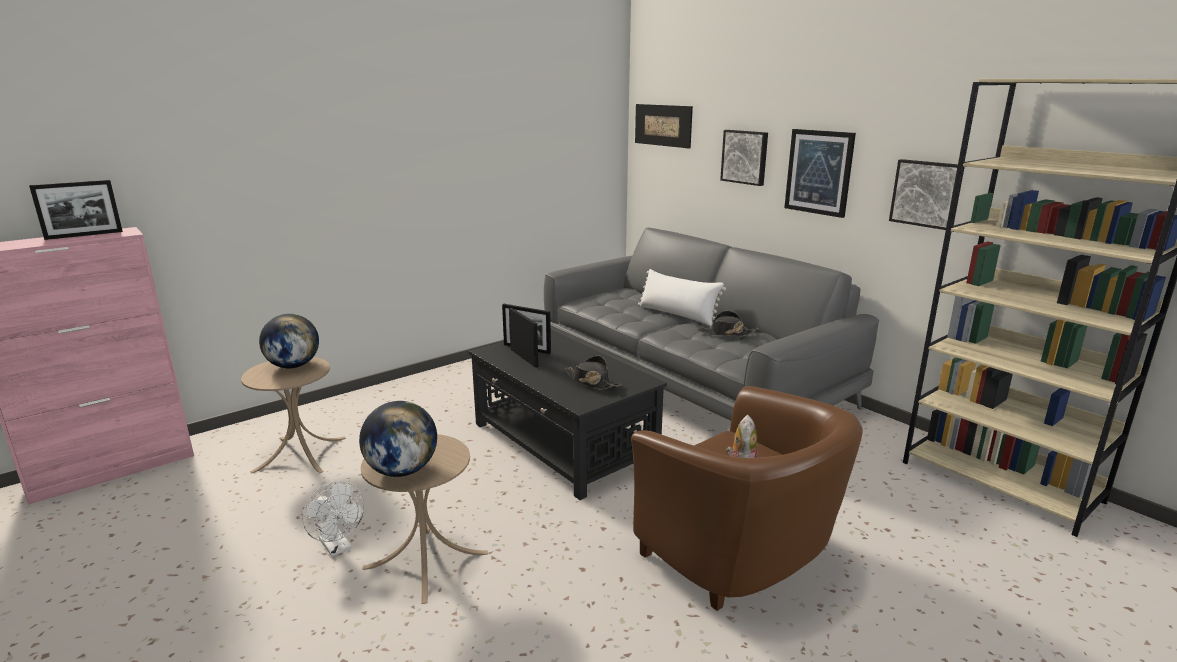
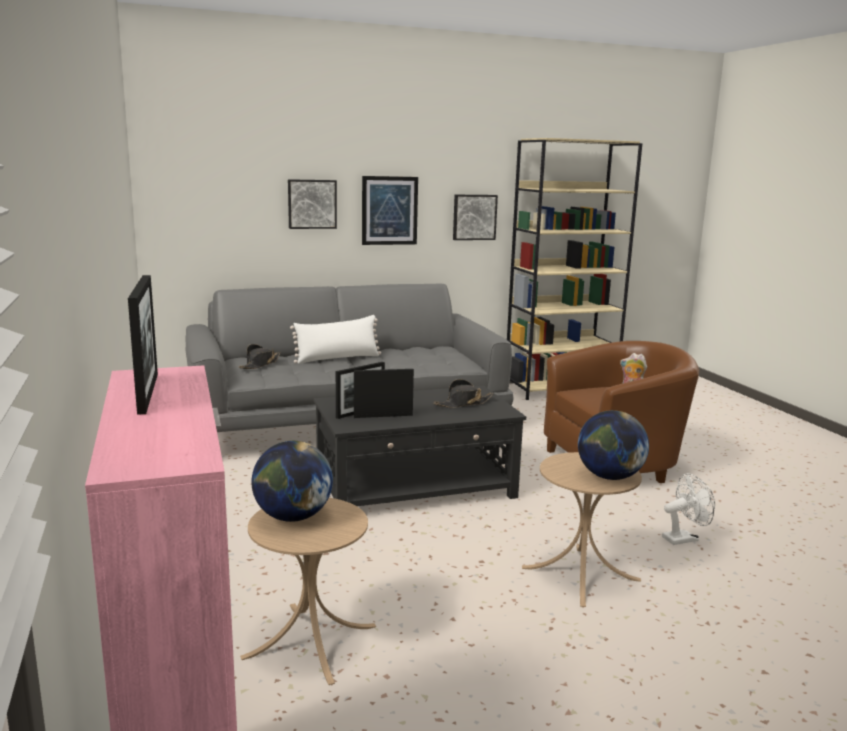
camera: 70 degrees left, 5 degrees down
(338, 547) = (543, 619): white fan -> white fan (684, 538)
(663, 125) = (194, 178): picture -> none
(727, 333) = (405, 354): black hat -> black hat (260, 364)

